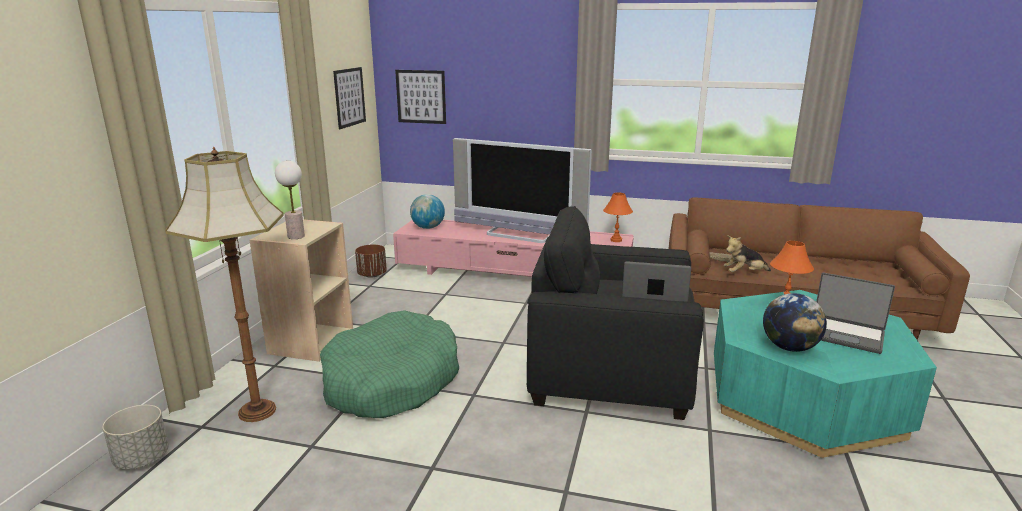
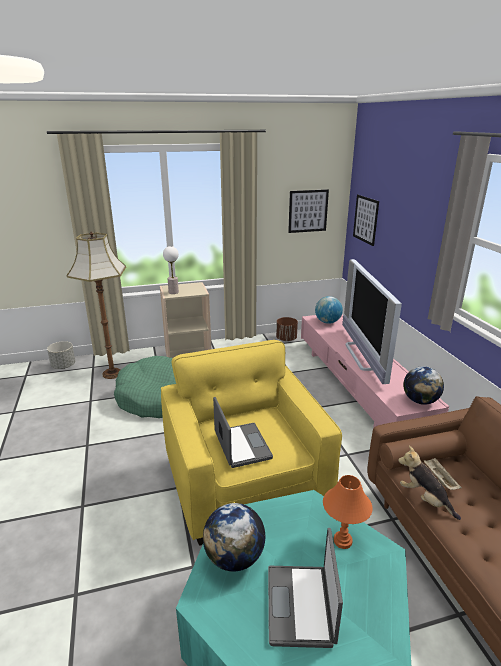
camera: 60 degrees right, 5 degrees up
(611, 371) = (245, 483): black armchair -> yellow armchair
(616, 240) = (420, 401): orange table lamp -> globe

